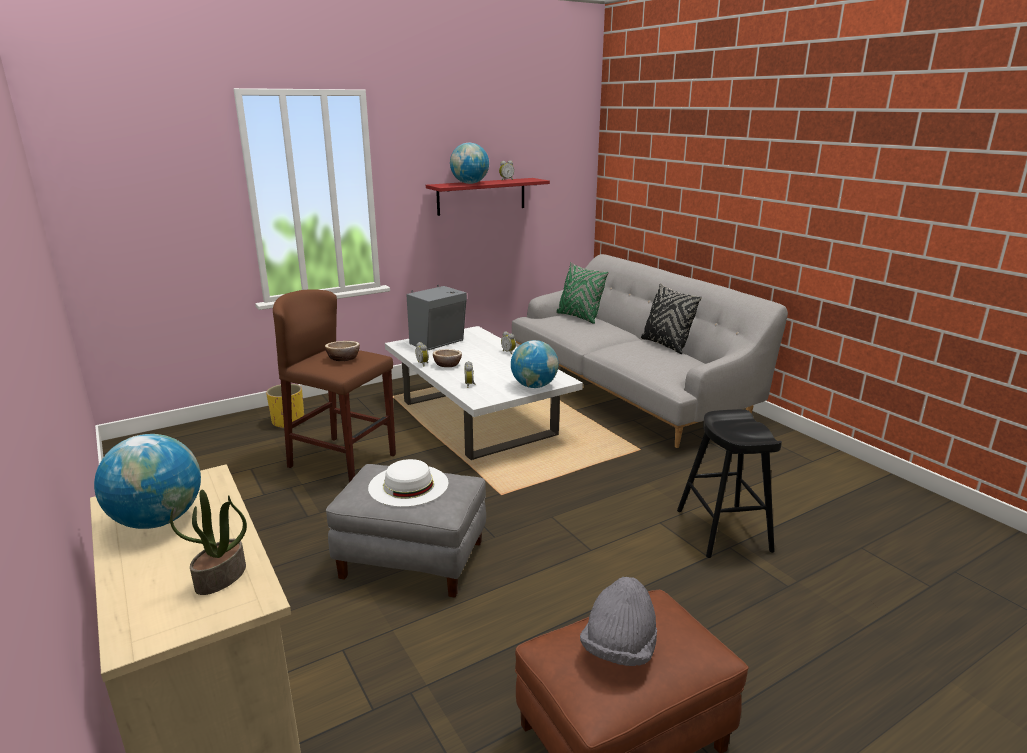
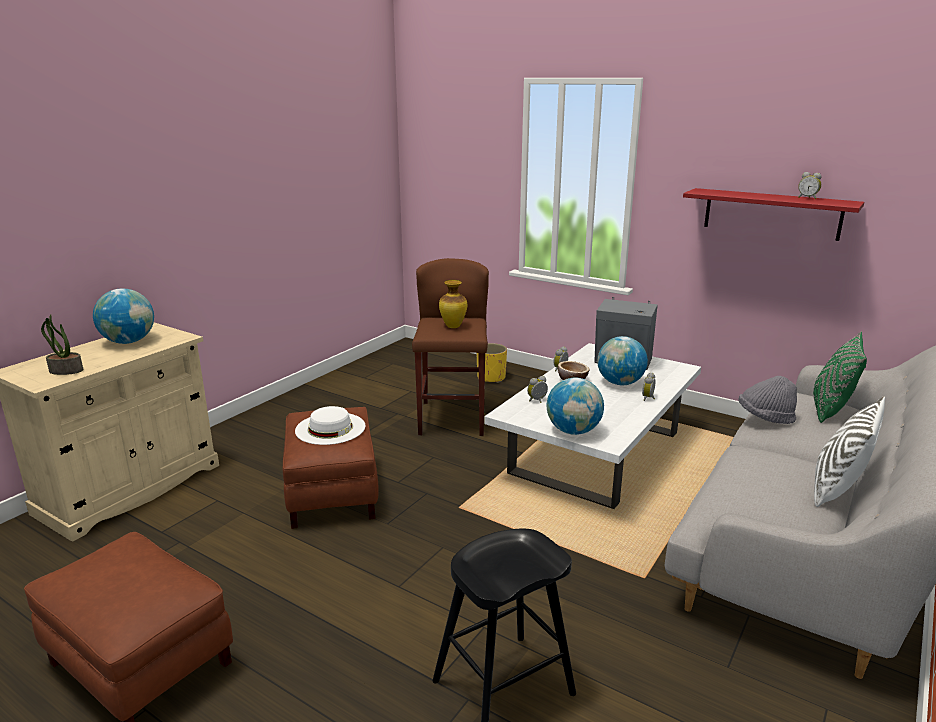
camera: 65 degrees right, 0 degrees up
(343, 359) = (452, 326): bowl -> vase
(413, 559) = (333, 494): grey ottoman -> brown ottoman
(469, 183) = (740, 194): globe -> globe (620, 383)
(619, 649) = (120, 575): grey hat -> grey hat (765, 418)
(666, 345) = (837, 490): black pillow -> white pillow

